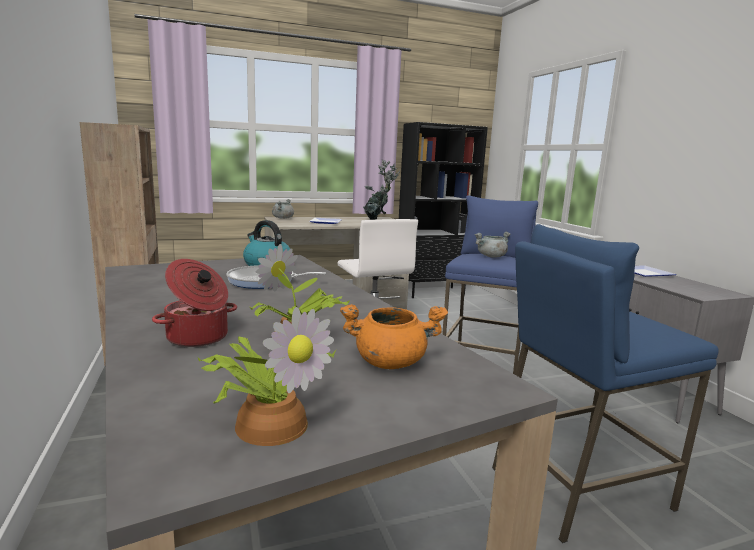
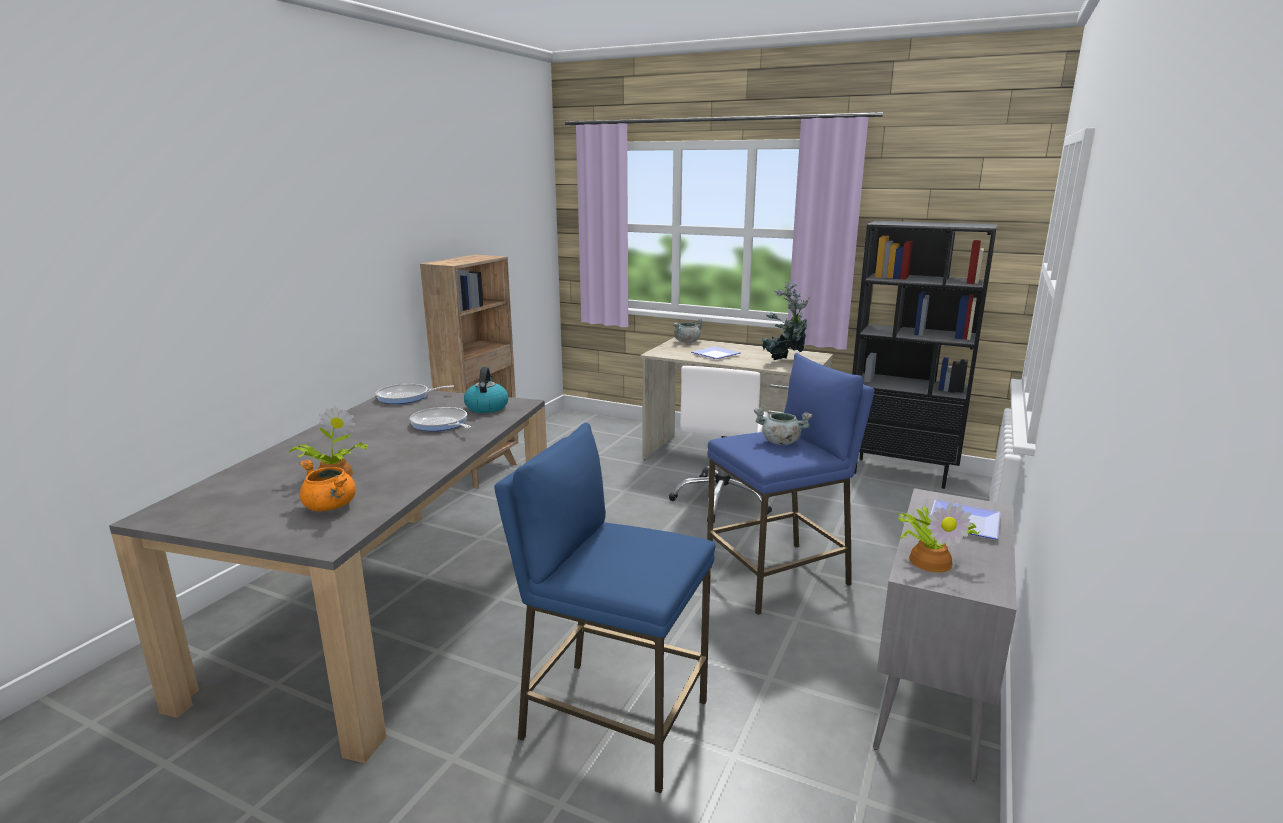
camera: 45 degrees right, 5 degrees up
(151, 271) = (406, 397): none -> frying pan
(198, 338) = (302, 458): cooking pot -> none
(272, 422) = (216, 513): potted plant -> potted plant (931, 560)

